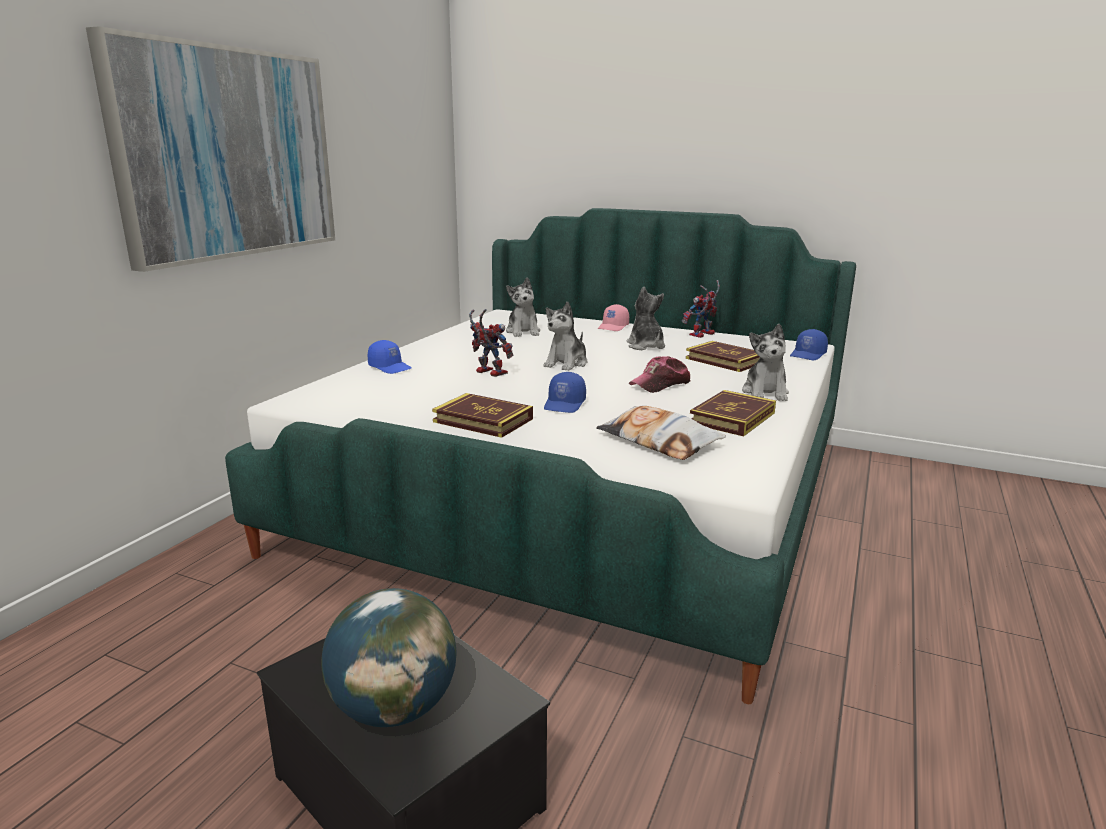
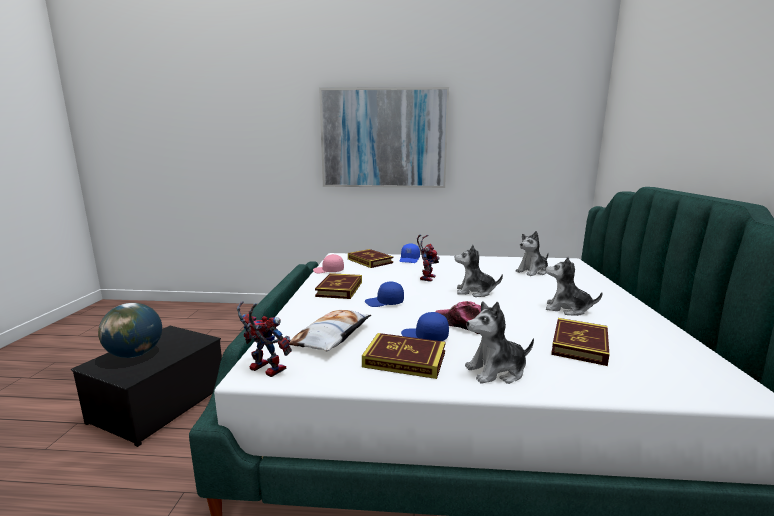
camera: 70 degrees right, 5 degrees down
(359, 388) = (370, 261): none -> book
(613, 327) = (605, 292): pink cap -> pink cap (328, 271)
(645, 346) = (567, 309): plush toy -> plush toy turned 120 degrees counterclockwise
(701, 335) = (656, 327): toy robot -> toy robot (263, 369)
(808, 355) = (698, 393): blue cap -> blue cap (424, 337)

